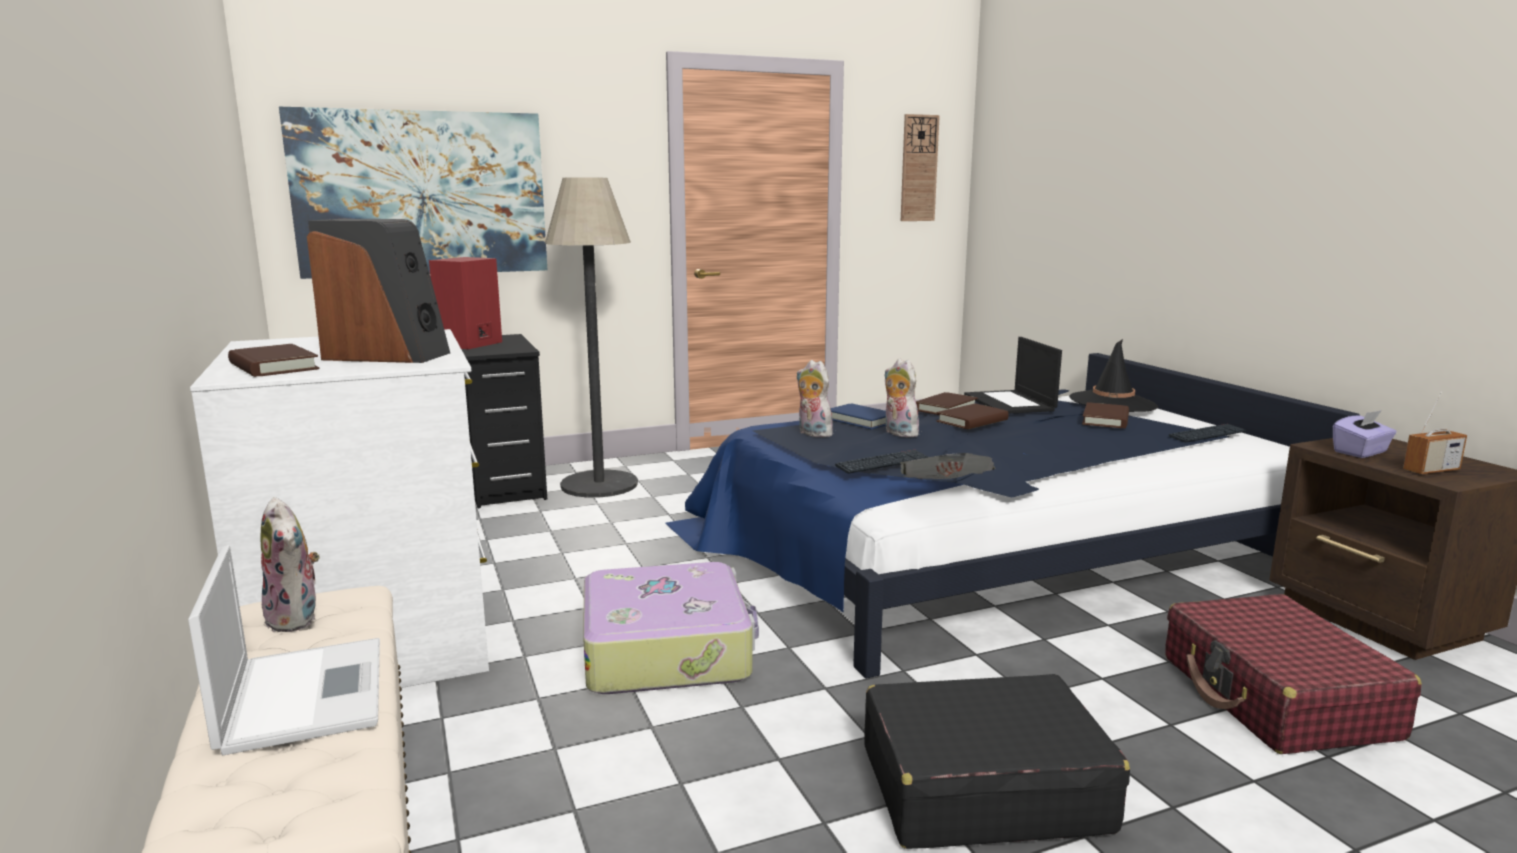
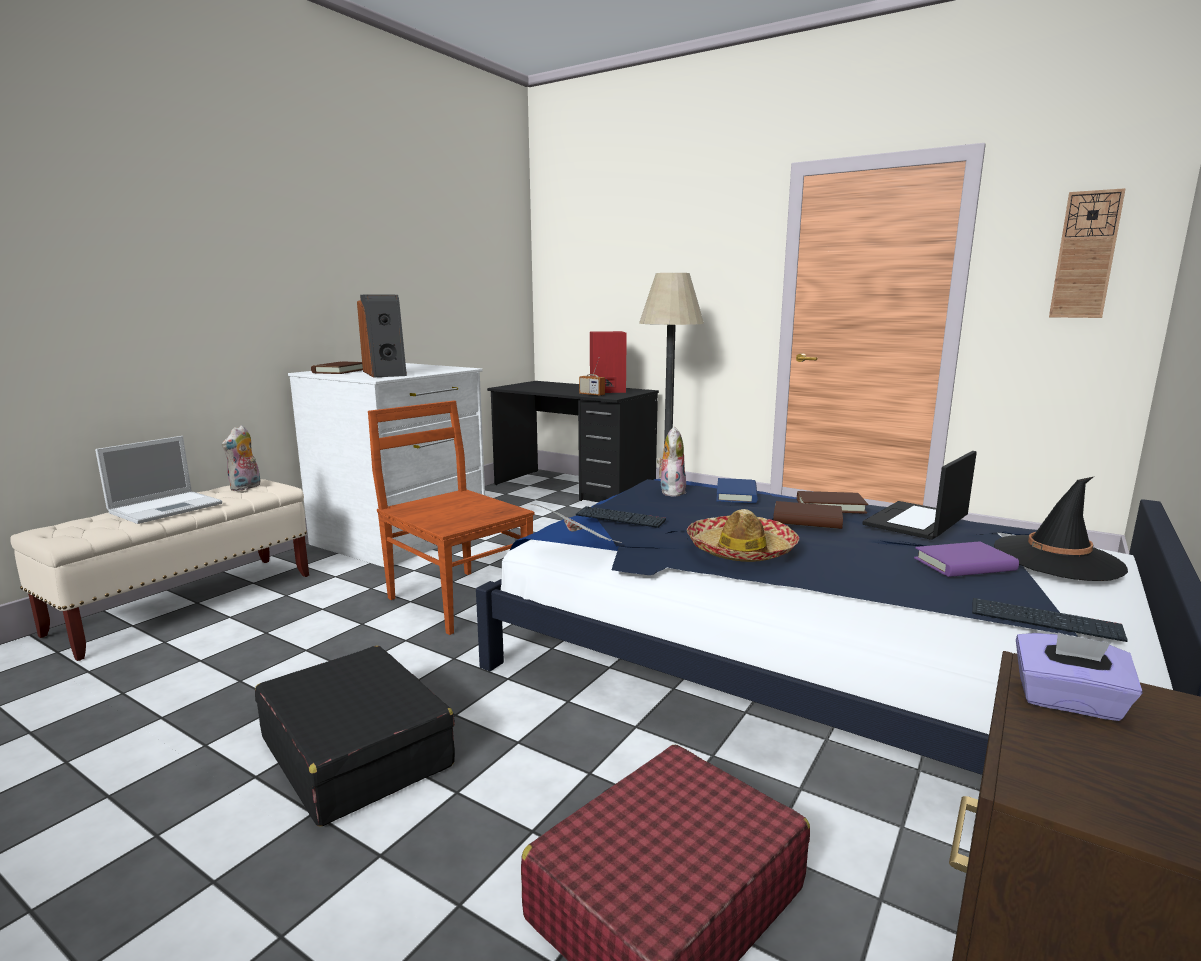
camera: 55 degrees right, 0 degrees up
(422, 194) = (612, 287): picture -> none
(667, 649) = (457, 599): suitcase -> brown chair
(898, 433) = (716, 508): plush toy -> none
(1017, 453) = (741, 550): none -> hat
(1105, 419) = (964, 564): brown book -> purple book
(1431, 470) = (1076, 768): radio -> radio (592, 394)

